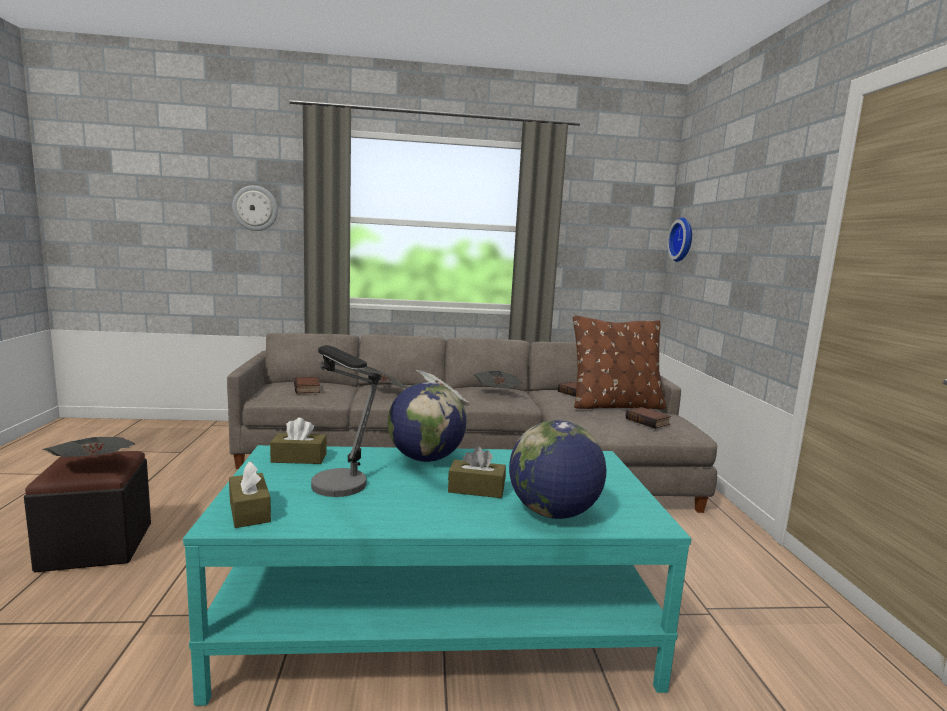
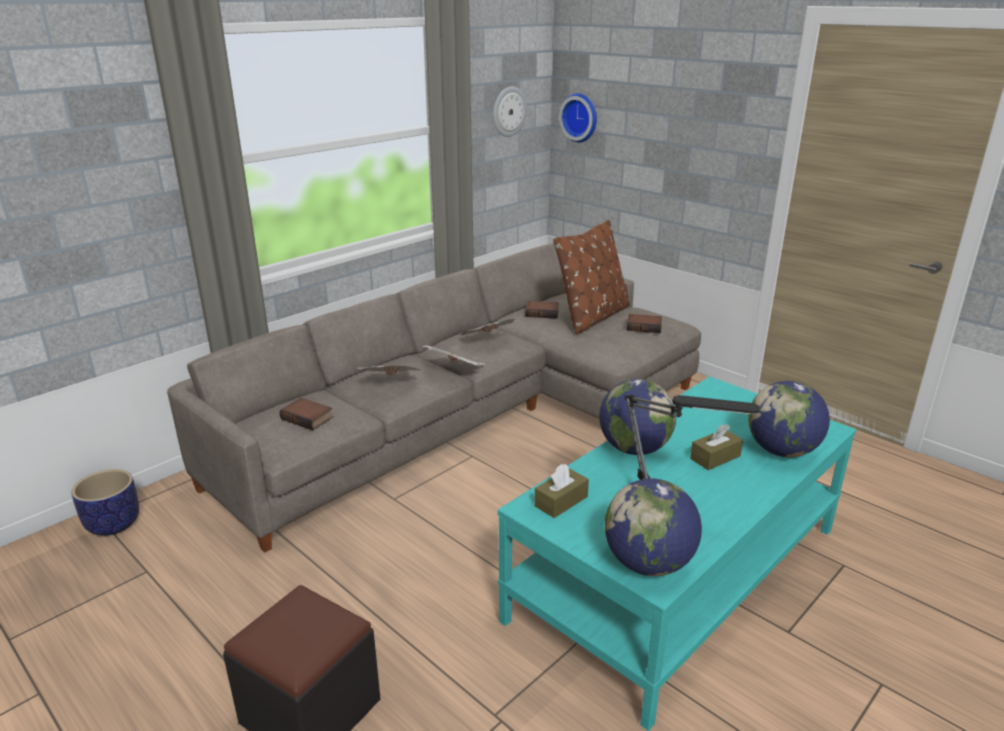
camera: 40 degrees left, 15 degrees up
(94, 467) = (315, 627): newspaper -> none
(210, 429) = (112, 524): none -> planter
(249, 511) = (648, 564): brown tissue box -> globe
(255, 208) = (82, 174): wall clock -> wall clock (508, 111)

